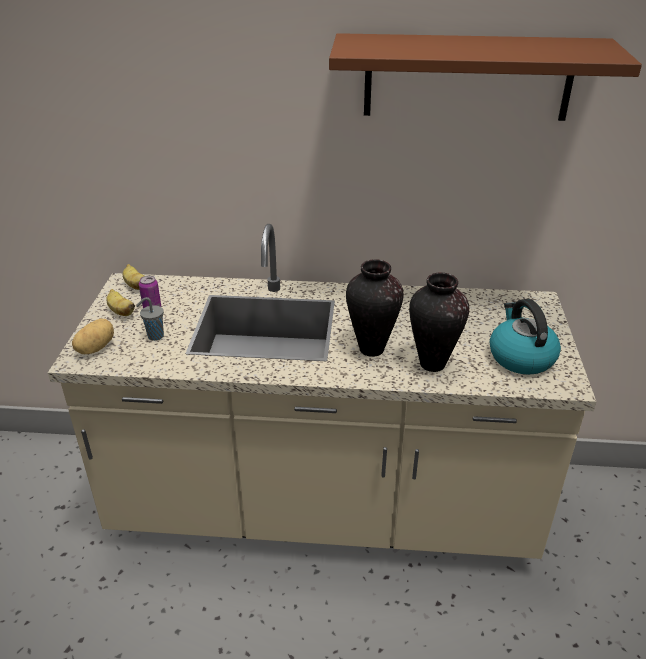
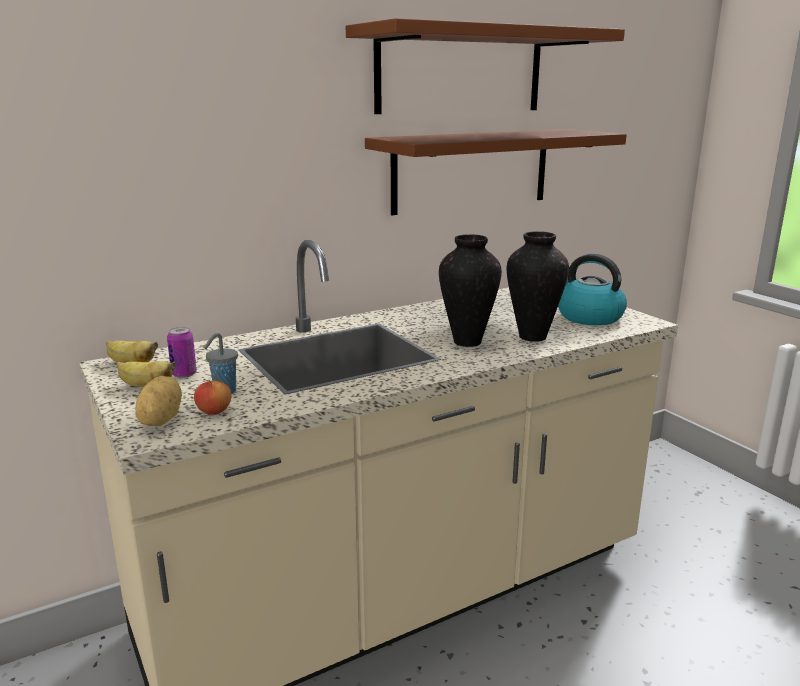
camera: 35 degrees left, 15 degrees down
(130, 353) = (214, 411): none -> apple
(473, 174) = (471, 170): none -> brown shelf

